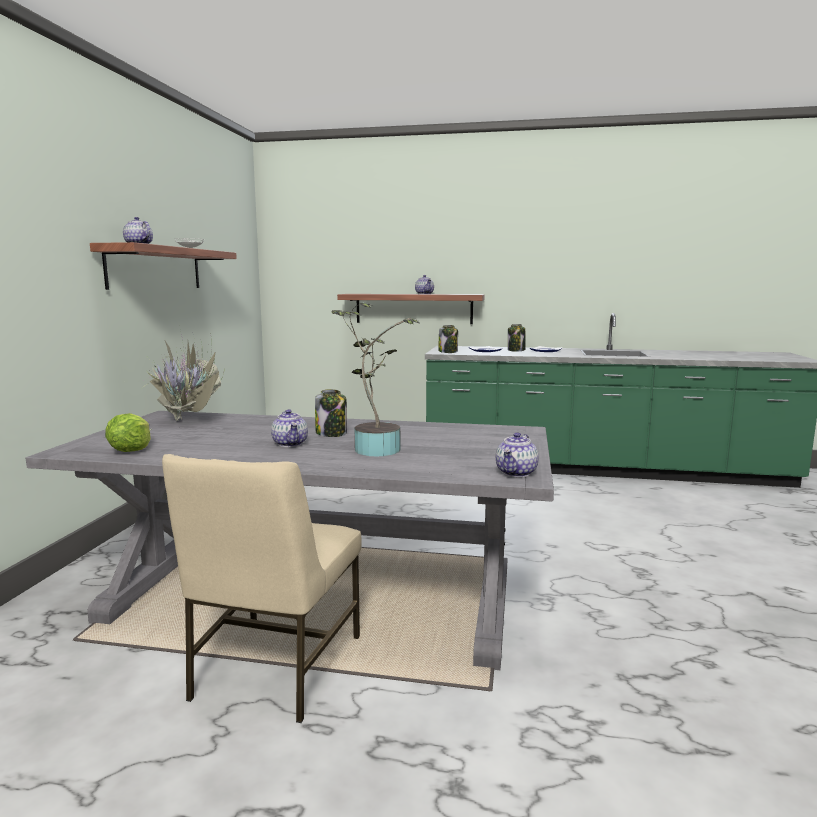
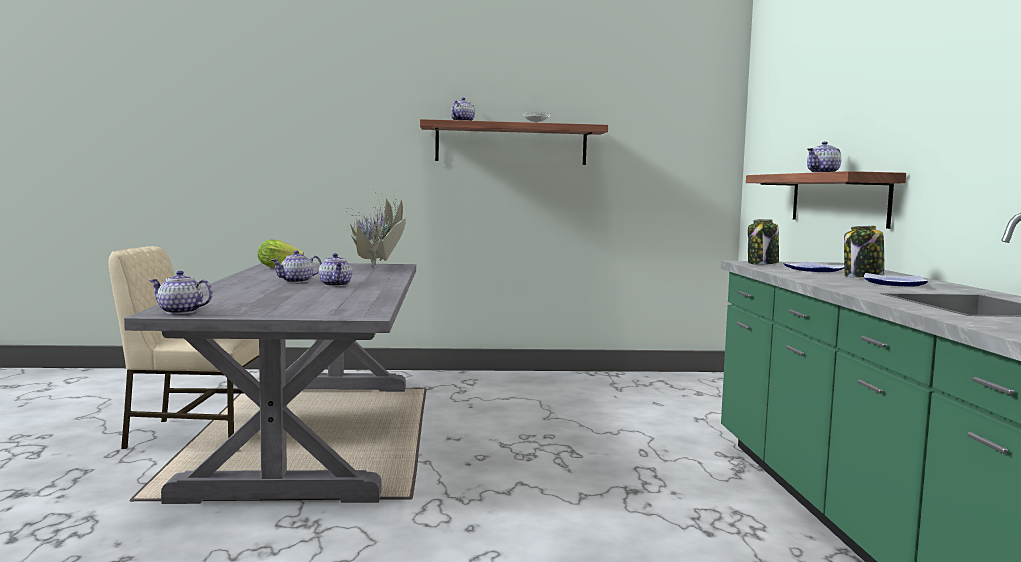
camera: 75 degrees right, 5 degrees down
(332, 433) = (336, 285): jar -> teapot
(375, 448) = (279, 291): potted plant -> none

